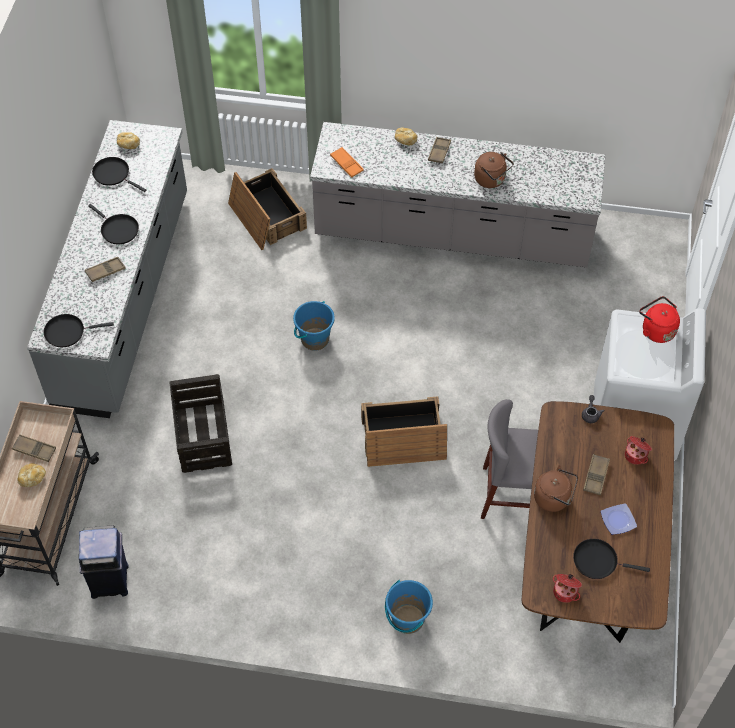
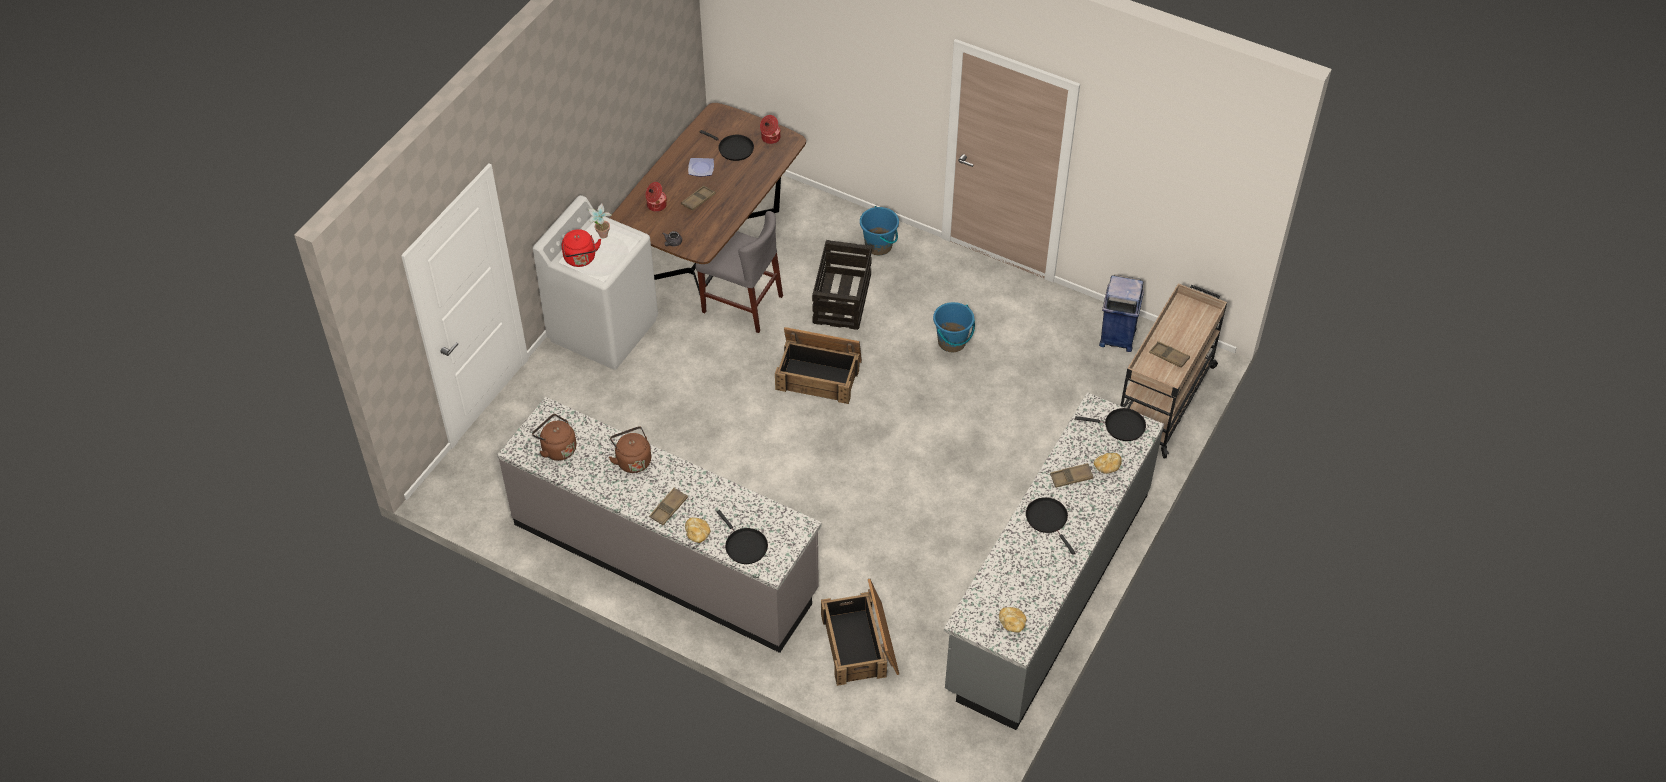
camera: 160 degrees left, 5 degrees down
(32, 478) = (1174, 334): bread -> bread (1107, 467)
(113, 174) = (1038, 588): black frying pan -> black frying pan (744, 546)
(202, 434) = (1004, 431): crate -> crate (842, 299)
(314, 339) = (862, 489): blue bucket -> blue bucket (952, 342)
(346, 164) = (775, 524): orange tray -> none
(554, 498) = (741, 195): brown kettle -> brown kettle (557, 448)
(652, 360) = (602, 237): none -> potted plant

